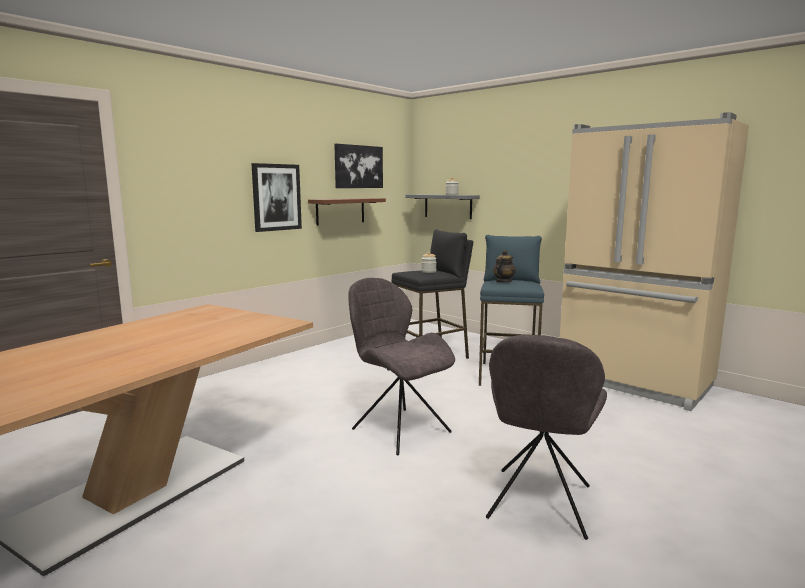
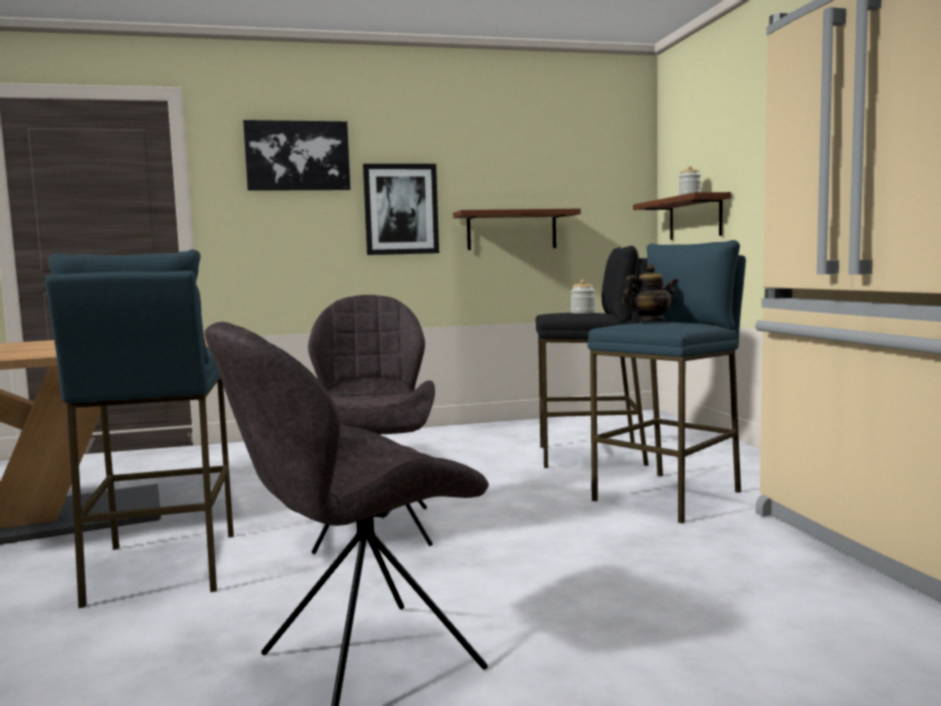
camera: 35 degrees right, 5 degrees down
(321, 493) = (161, 568): none -> blue stool
(358, 166) = (546, 164): picture -> picture (297, 156)
(448, 206) = (695, 218): grey shelf -> brown shelf

